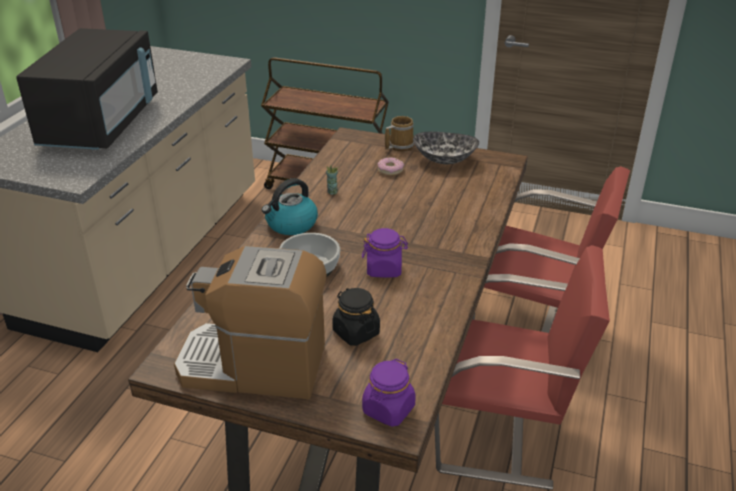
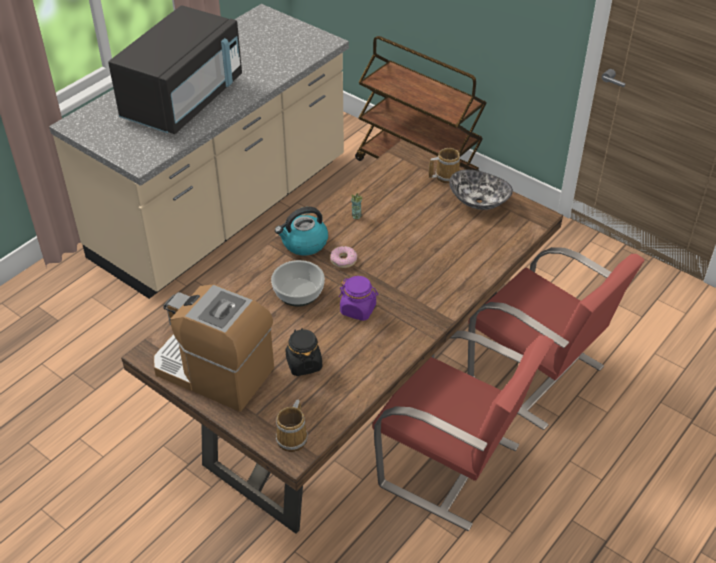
camera: 20 degrees right, 10 degrees up
(388, 410) = (293, 437): purple jar -> mug
(390, 170) = (421, 203): donut -> donut (343, 260)

